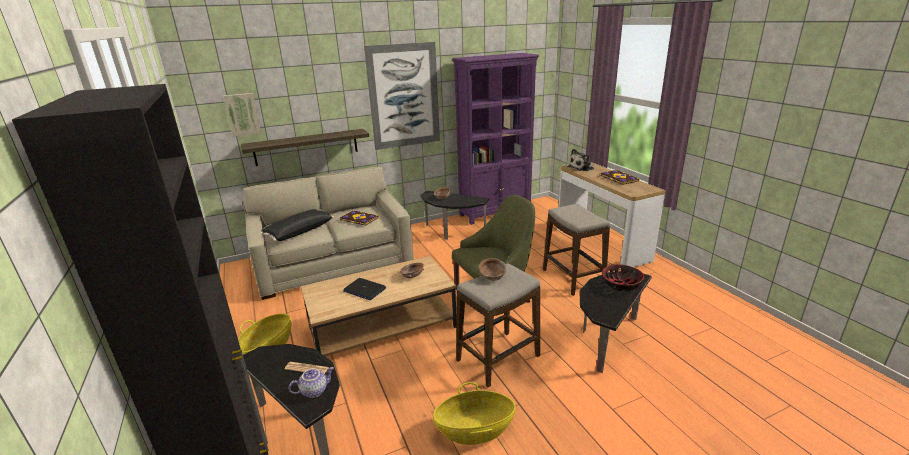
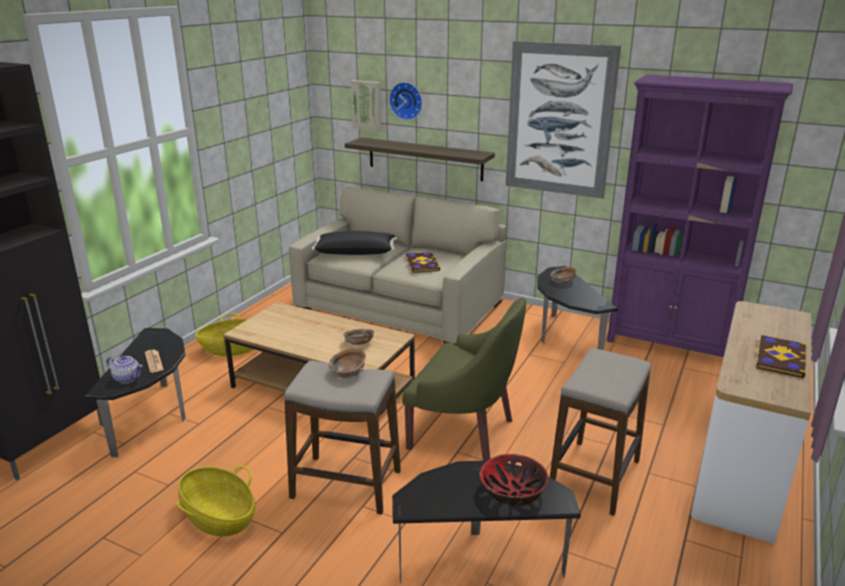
camera: 50 degrees right, 0 degrees up
(282, 104) = (407, 100): none -> wall clock
(364, 290) = (303, 331): laptop -> none
(582, 168) = (765, 317): plush toy -> none

